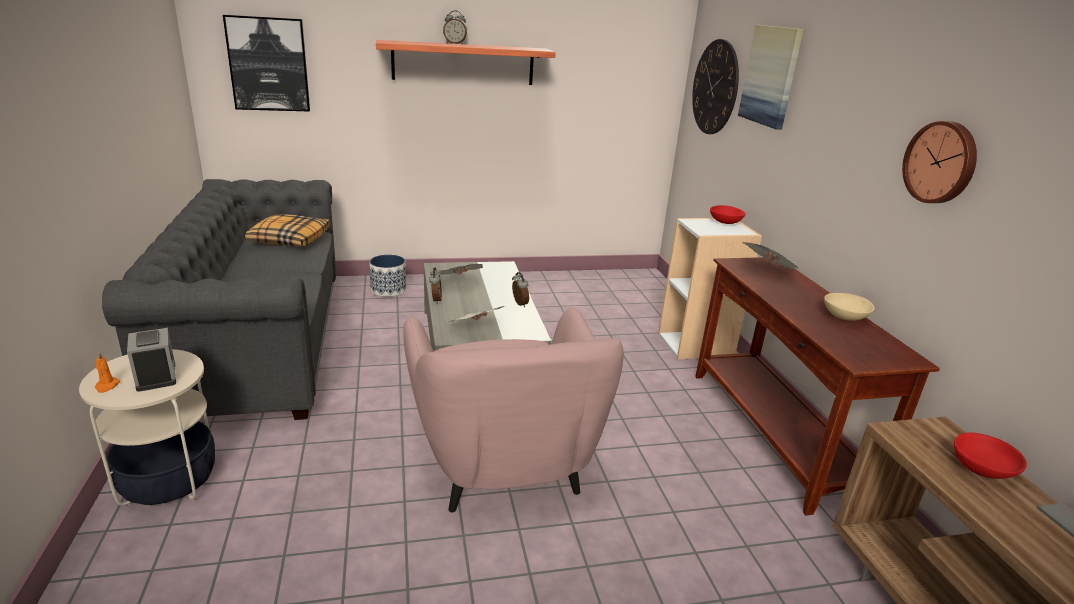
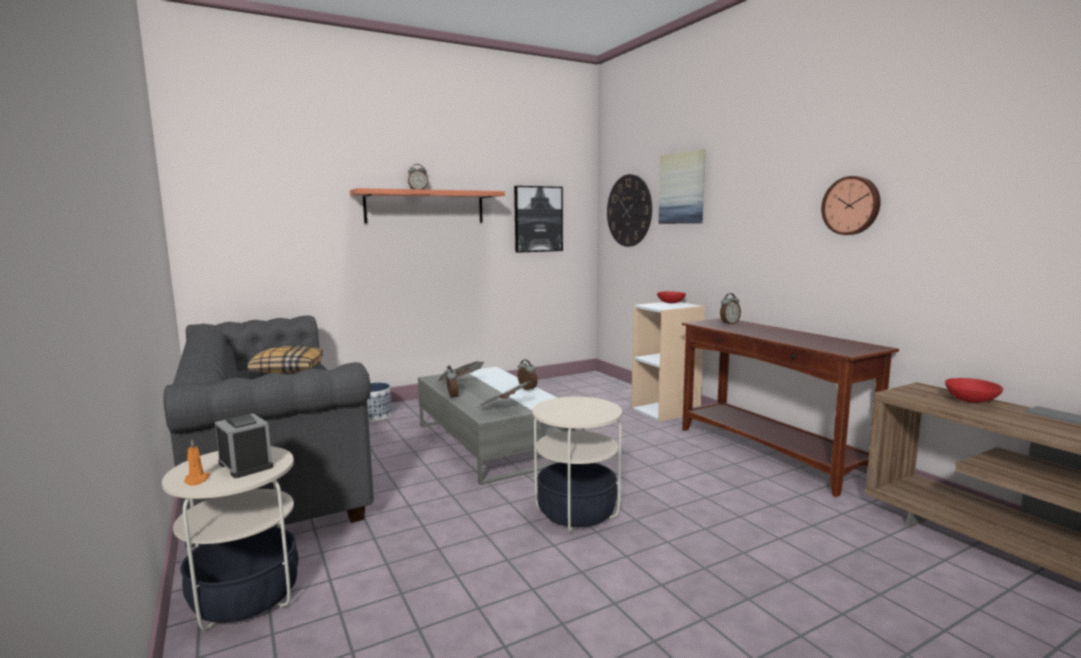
camera: 15 degrees left, 15 degrees down
(268, 64) = (249, 215): picture -> picture (538, 219)
(504, 465) = (576, 515): pink armchair -> beige side table
(769, 272) = (729, 324): newspaper -> alarm clock
(844, 317) = (808, 336): beige bowl -> none

